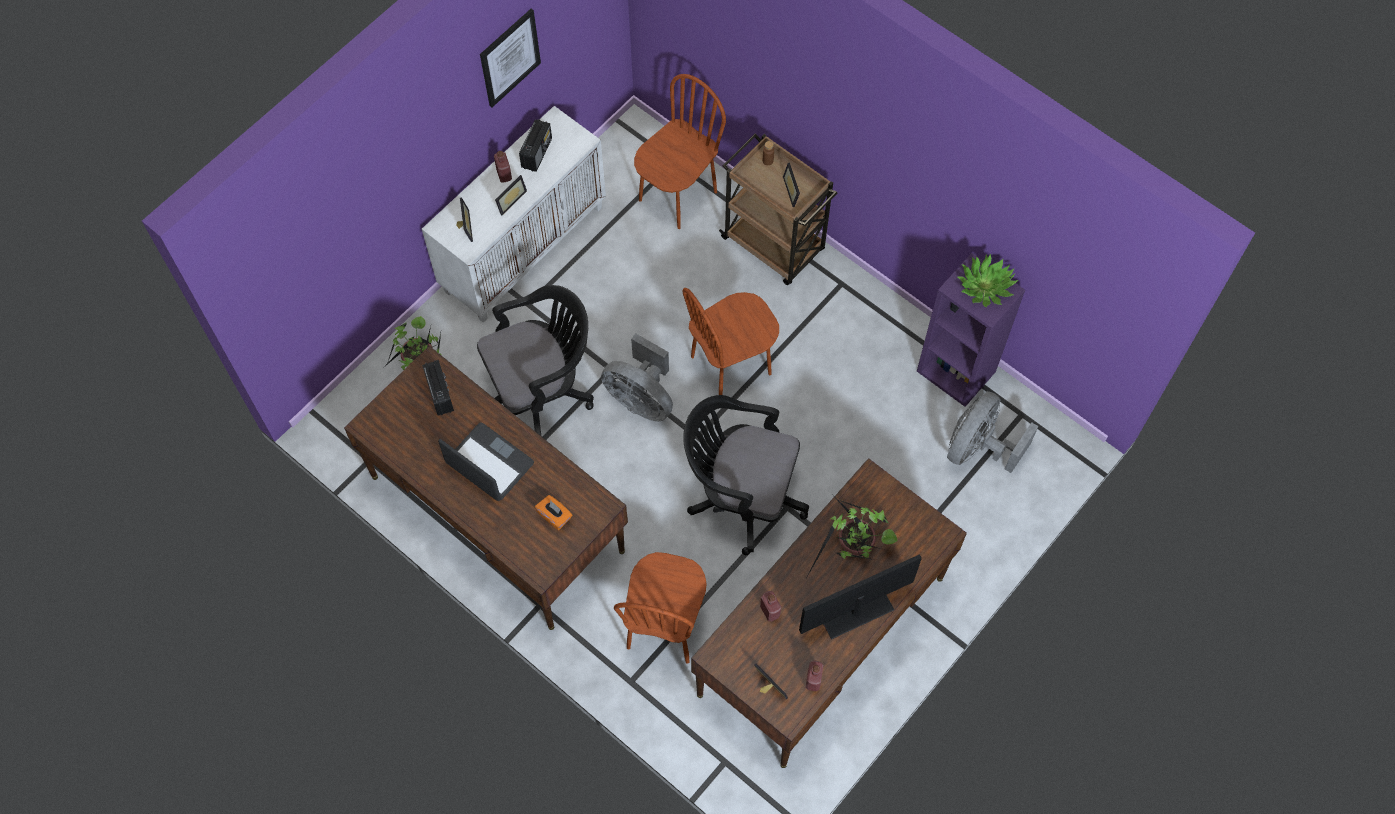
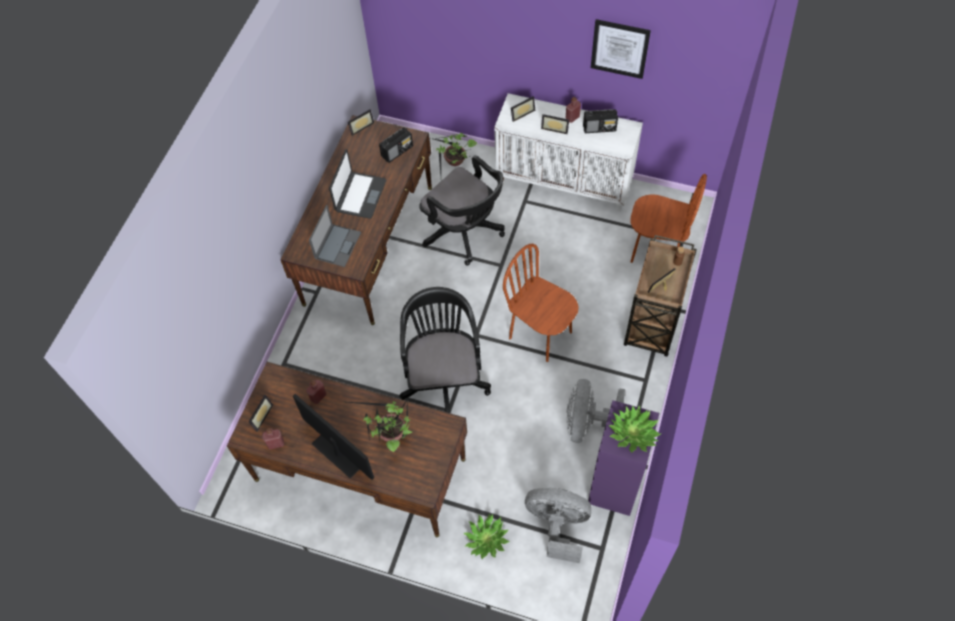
camera: 70 degrees right, 5 degrees down
(371, 424) = (360, 126): none -> picture frame
(554, 516) = (338, 245): orange tissue box -> laptop
(641, 398) = (488, 291): grey fan -> grey fan (586, 422)
(665, 625) = (330, 369): brown chair -> none
(965, 527) = (486, 539): none -> potted plant

